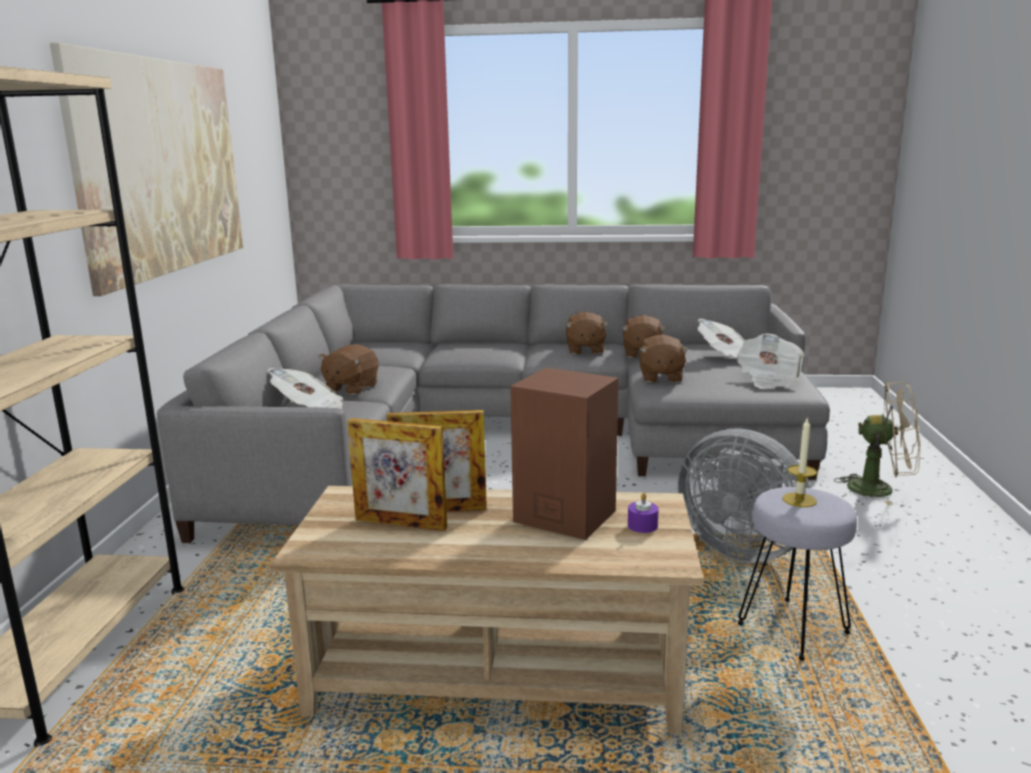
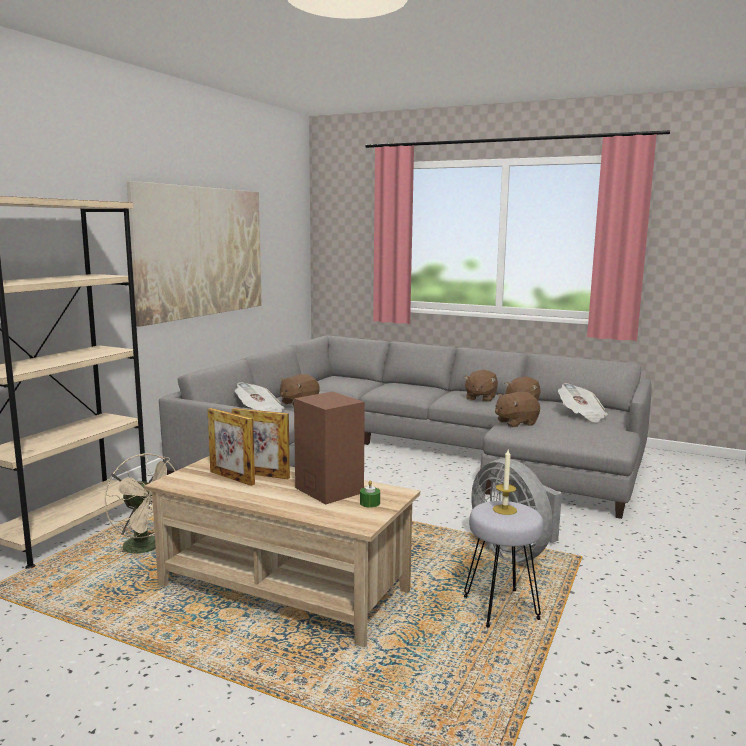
camera: 20 degrees right, 5 degrees down
(642, 525) = (370, 503): purple candle -> green candle
(660, 377) = (515, 423): brown plush toy -> brown plush toy turned 45 degrees clockwise
(768, 379) = (598, 434): newspaper -> none
(880, 489) = (670, 534): beige fan -> beige fan (148, 548)

